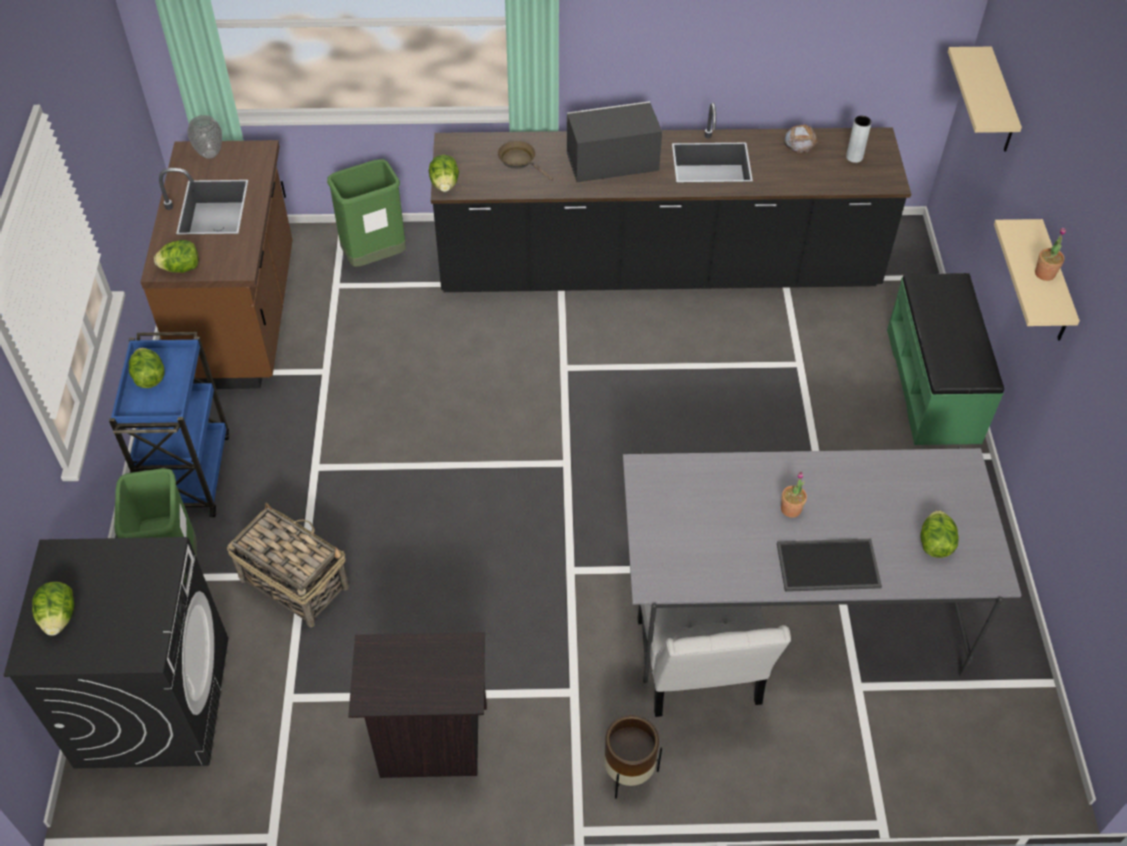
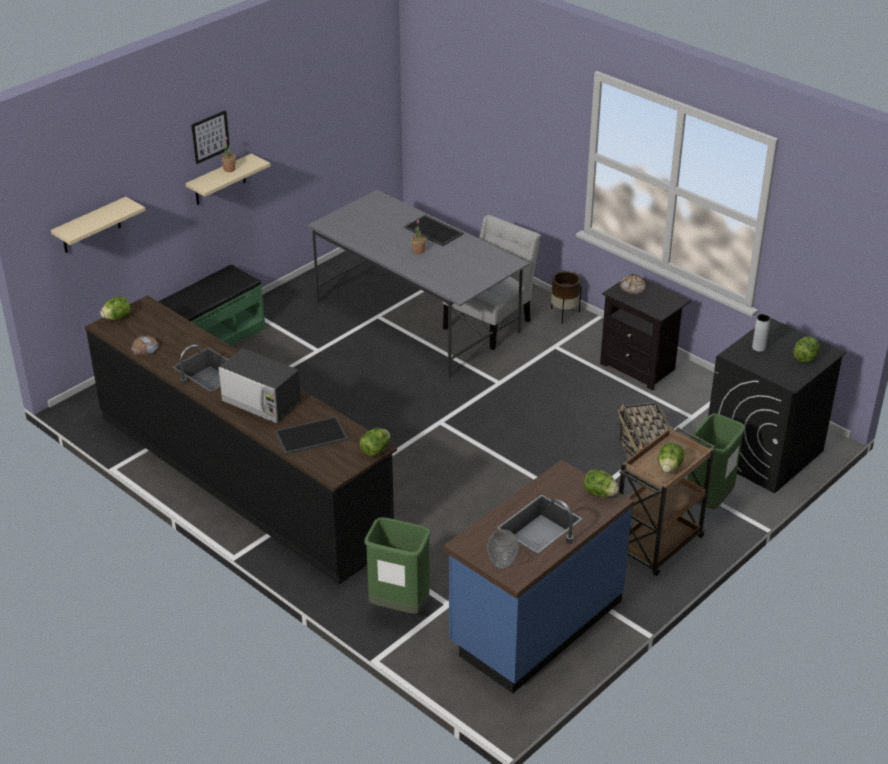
camera: 135 degrees left, 15 degrees down
(190, 473) = (657, 546): blue cart -> brown cart
(243, 318) = (535, 623): brown counter -> blue counter
(451, 676) = (633, 288): none -> bread
(519, 161) = (311, 437): brown frying pan -> tray
(854, 157) = (135, 325): grey vase -> grey vase (758, 347)
(935, 544) = (381, 214): lettuce -> lettuce (117, 318)
(1077, 215) = (210, 136): none -> picture

